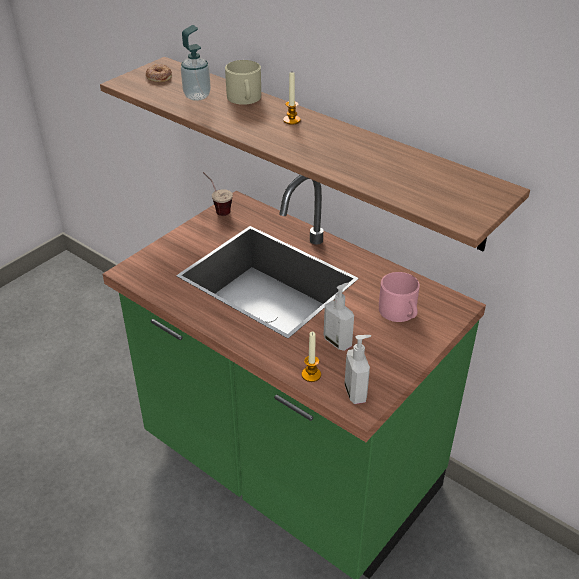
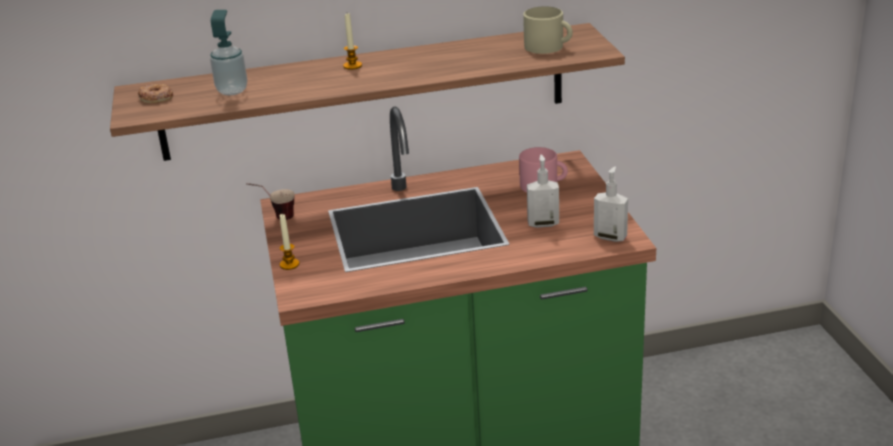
camera: 50 degrees left, 10 degrees down
(244, 99) = (278, 73): beige mug -> beige mug (548, 47)
(311, 375) = (567, 249): candle -> candle (289, 264)

